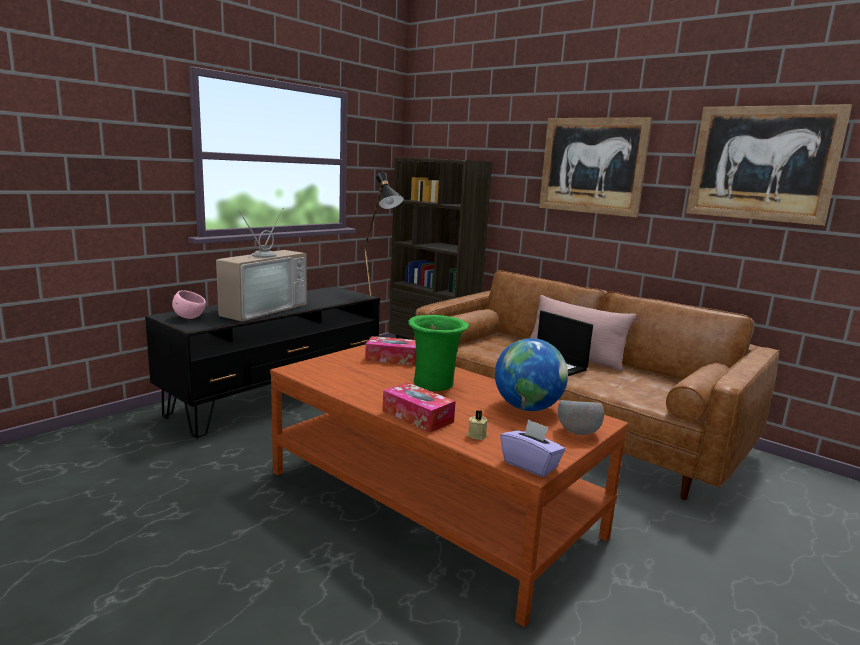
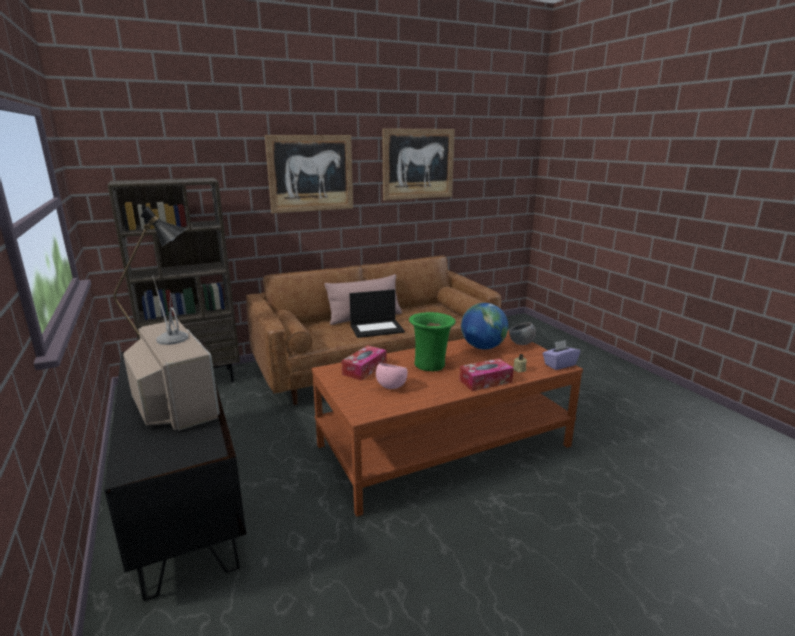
camera: 65 degrees left, 5 degrees up
(189, 317) = (161, 452): pink bowl -> pink bowl (391, 387)

